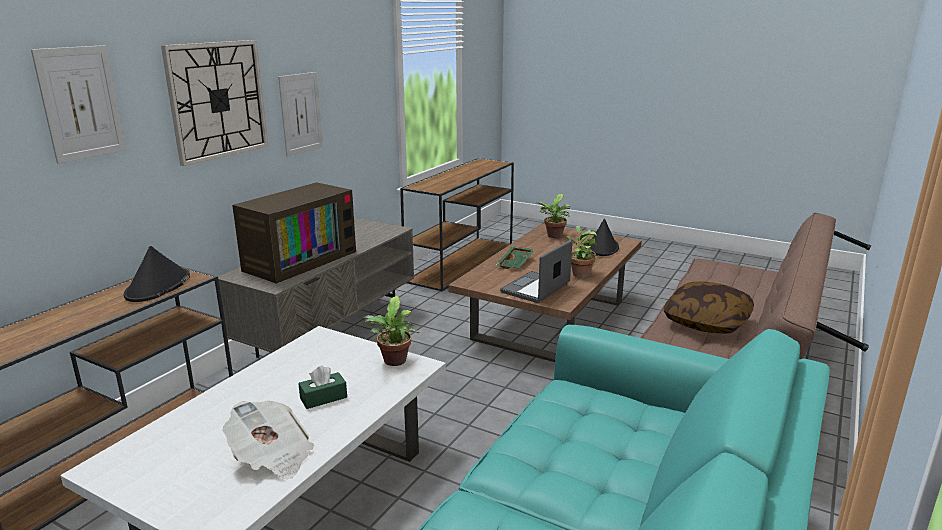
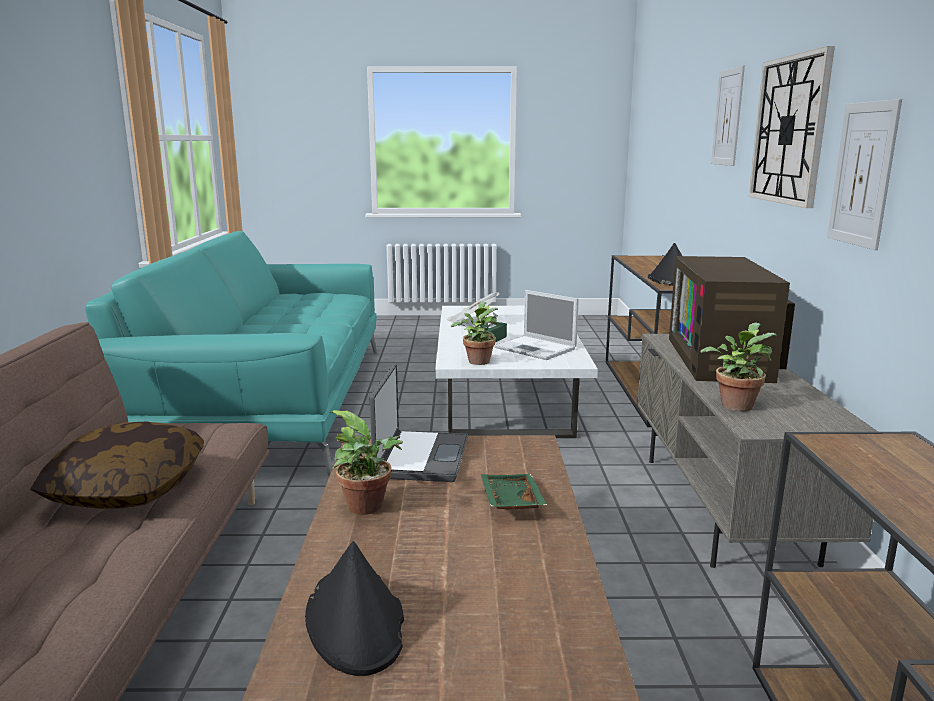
camera: 150 degrees right, 5 degrees down
(312, 366) = (536, 348): none -> laptop
(553, 236) = (527, 636): potted plant -> potted plant (736, 404)

